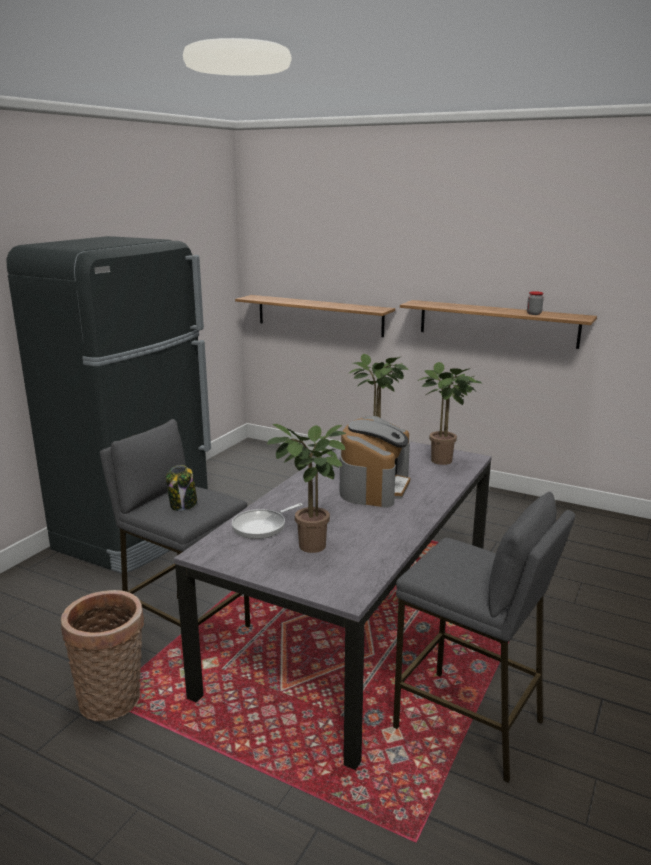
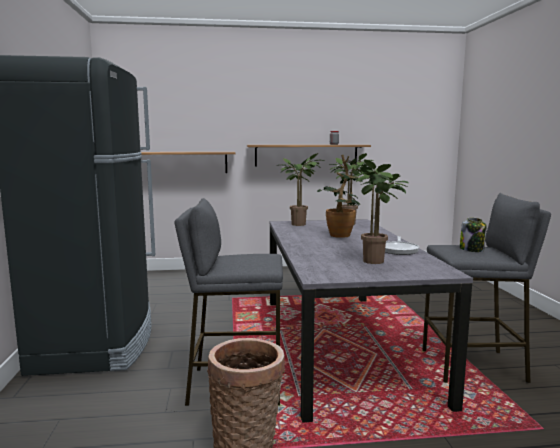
camera: 35 degrees left, 10 degrees down
(183, 505) = (247, 260): jar -> jar (472, 249)
(262, 526) = (322, 260): frying pan -> frying pan (399, 250)
(374, 486) = (340, 236): coffee machine -> potted plant

